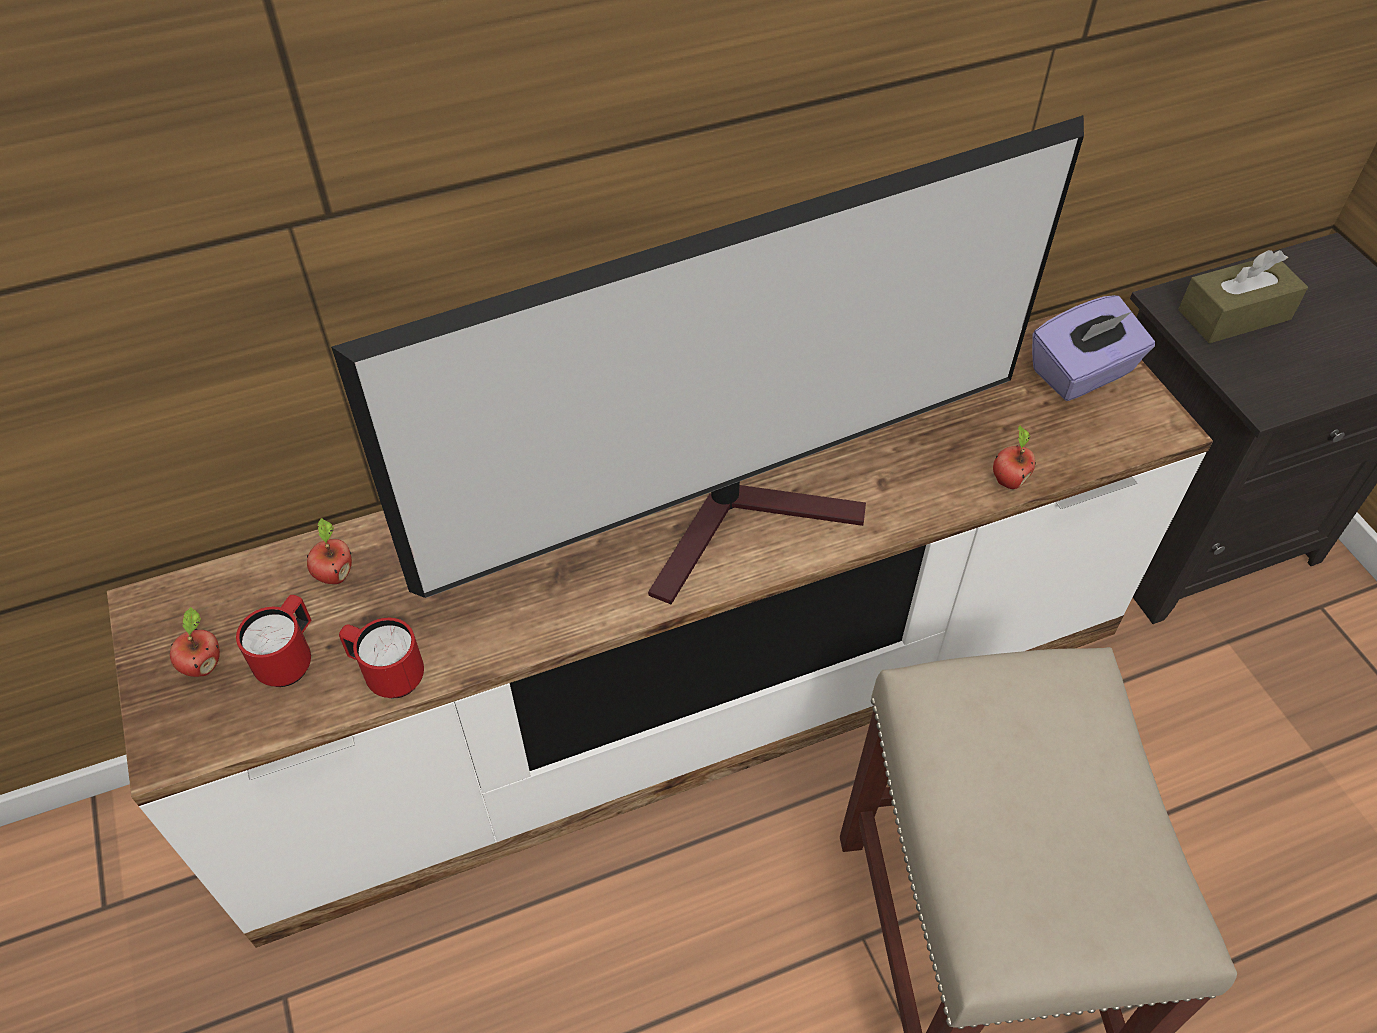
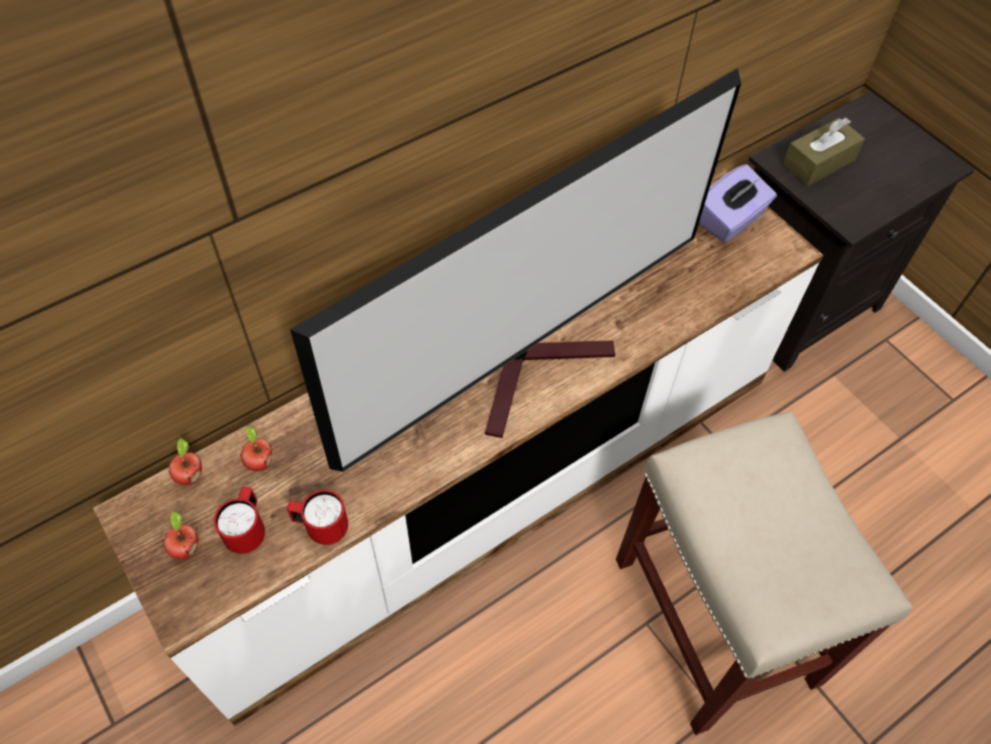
camera: 15 degrees left, 5 degrees up
(1007, 480) = (700, 307): apple -> apple (190, 475)

